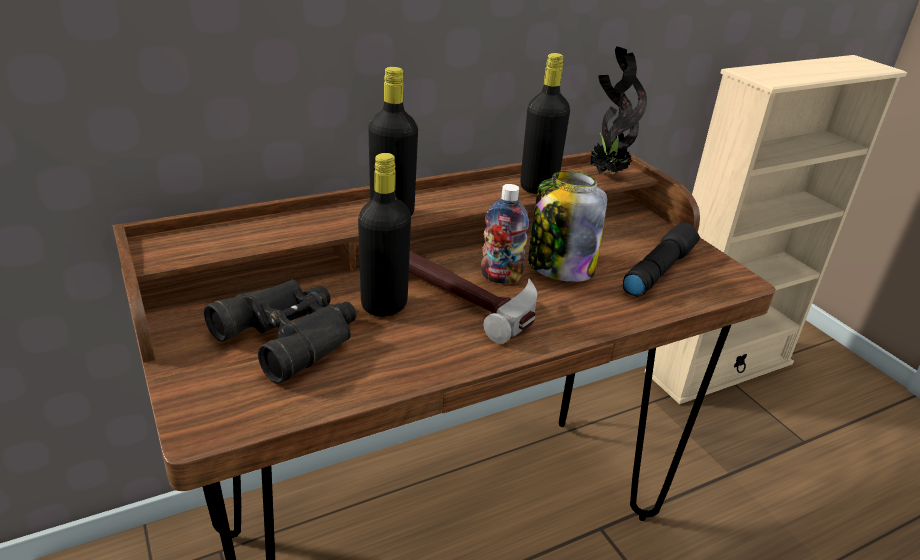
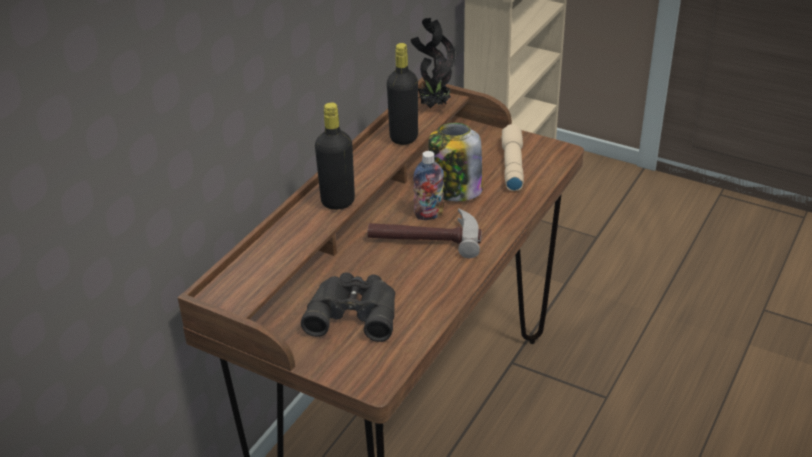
camera: 30 degrees left, 5 degrees up
(384, 305) = (383, 267): black bottle -> none
(658, 270) = (511, 165): black flashlight -> beige flashlight

